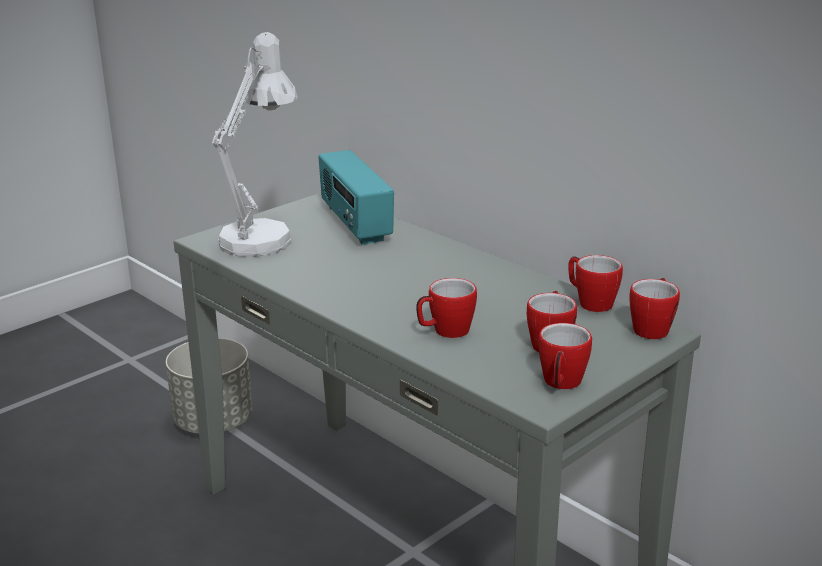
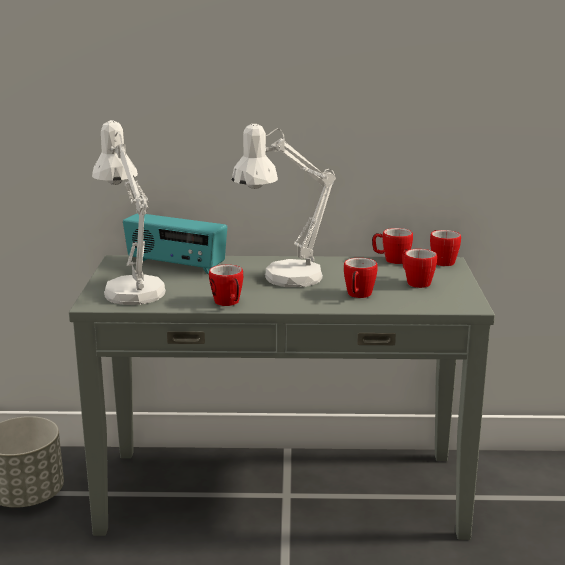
camera: 45 degrees left, 5 degrees down
(414, 280) = (282, 280): none -> white table lamp
(561, 384) = (459, 296): mug -> mug (229, 303)

